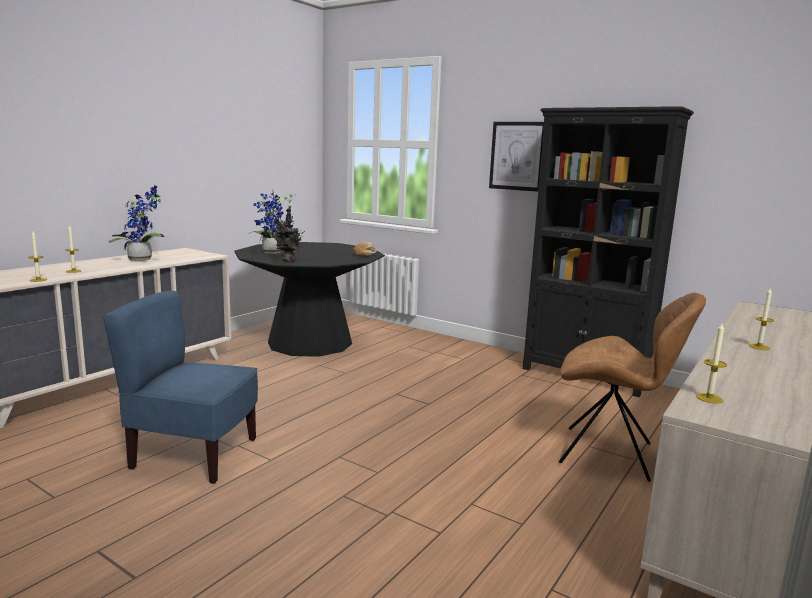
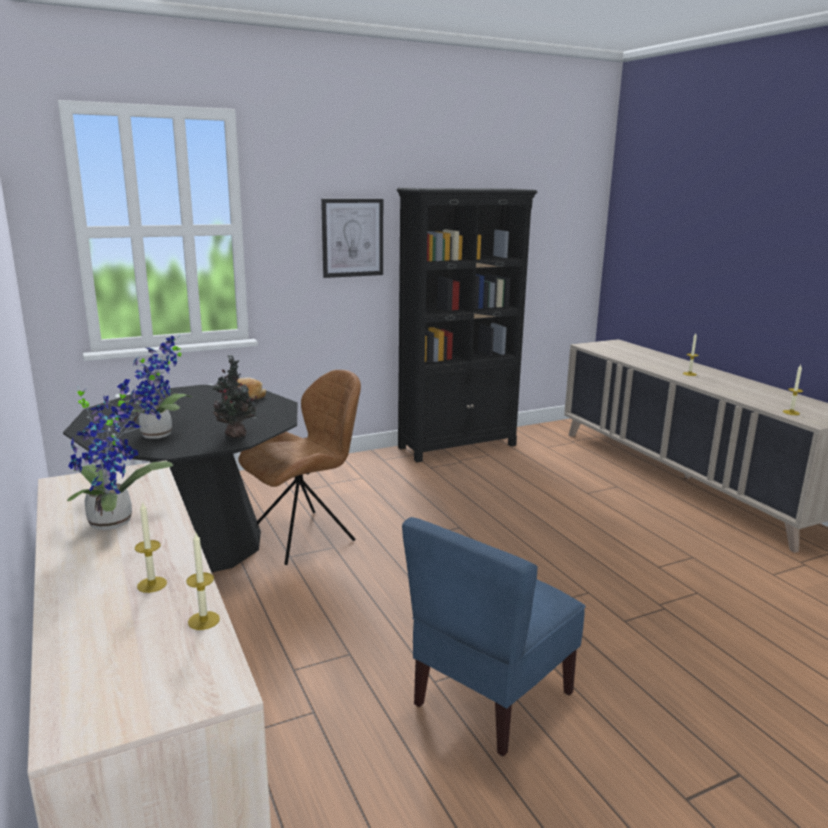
camera: 60 degrees left, 5 degrees up
(611, 454) = (605, 491): brown chair -> brown chair (305, 536)

